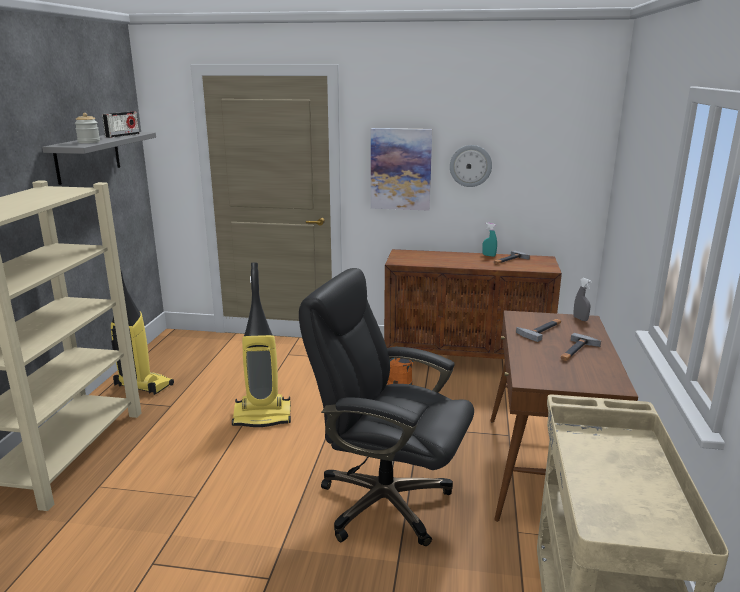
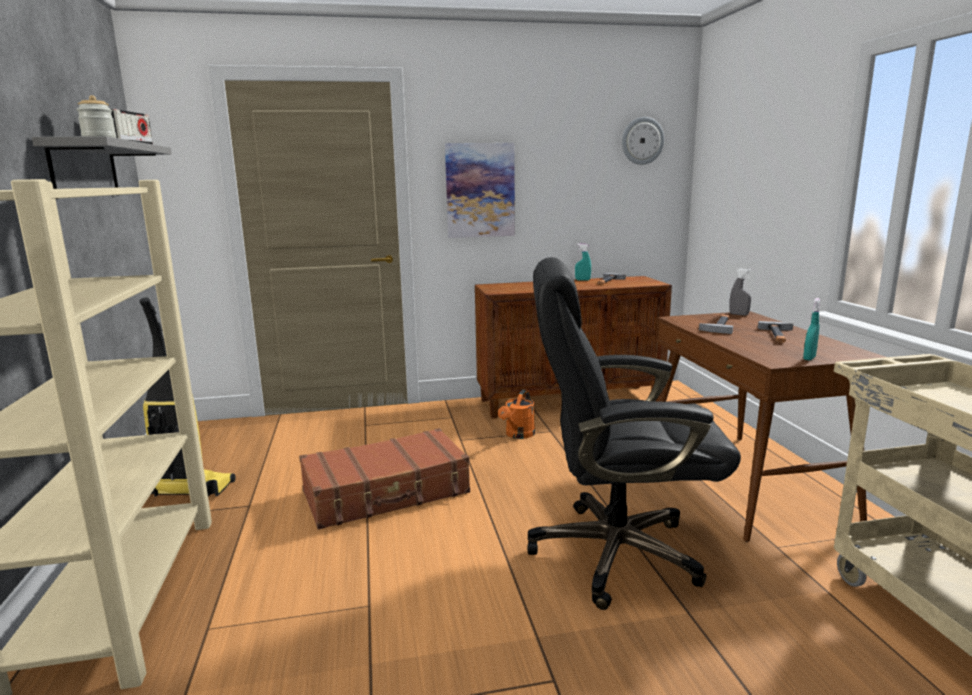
camera: 20 degrees left, 5 degrees down
(263, 416) = (387, 493): vacuum cleaner -> brown suitcase
(470, 166) = (555, 183): wall clock -> wall clock (642, 141)
(562, 382) = (809, 358): none -> turquoise spray bottle

